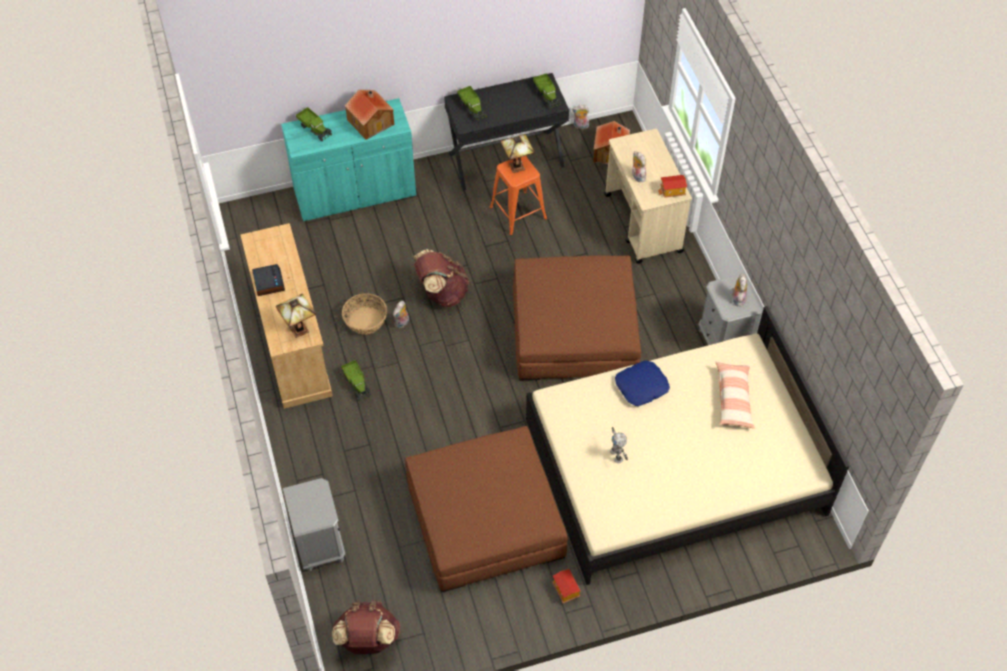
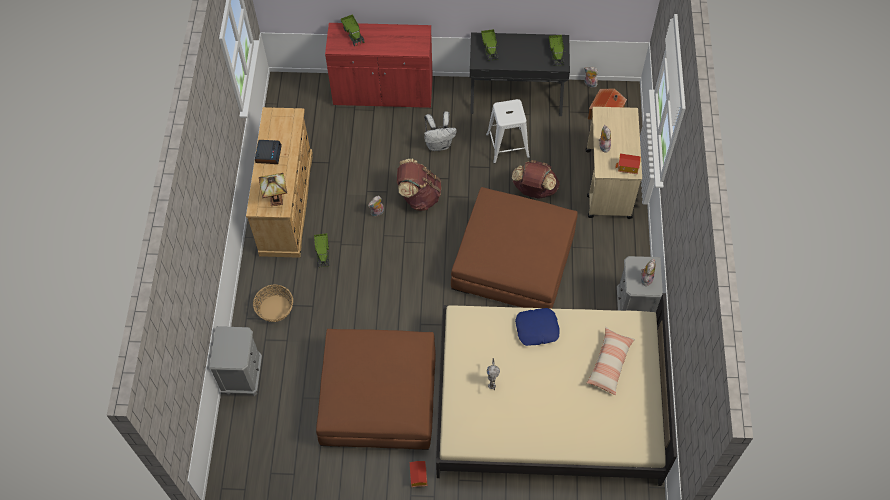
camera: 20 degrees right, 5 degrees up
(355, 193) = (383, 92): turquoise cabinet -> red cabinet
(365, 320) = (349, 202): basket -> basket (275, 308)
(368, 640) = (249, 465): brown backpack -> brown backpack (534, 190)
(371, 121) = (400, 39): toy house -> none
(441, 232) = (439, 144): none -> white backpack
(518, 167) = (510, 110): table lamp -> none
(518, 213) = (507, 145): orange stool -> white stool

